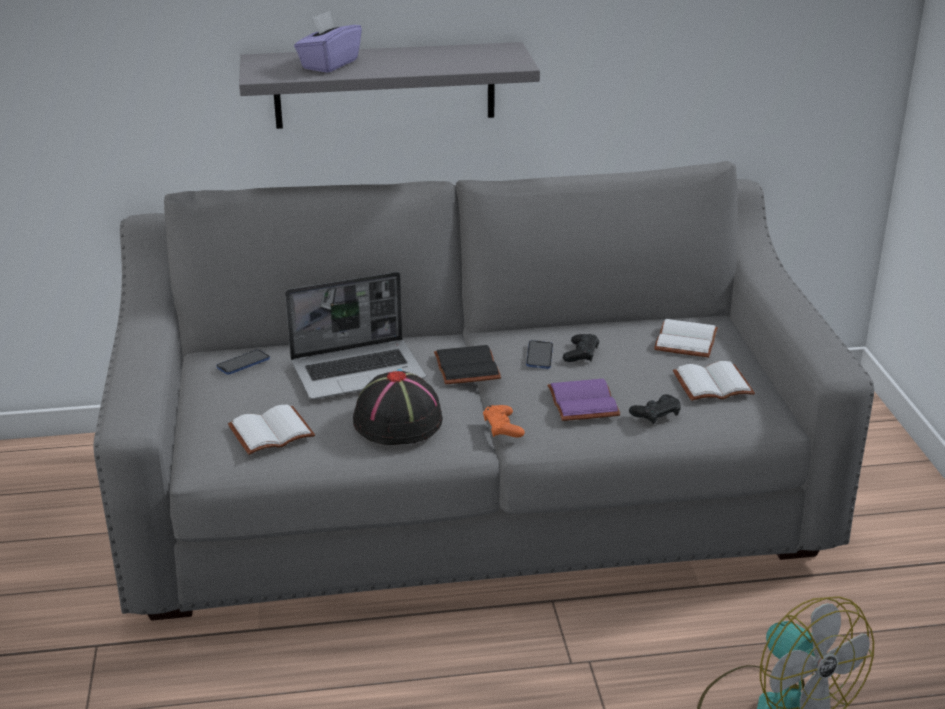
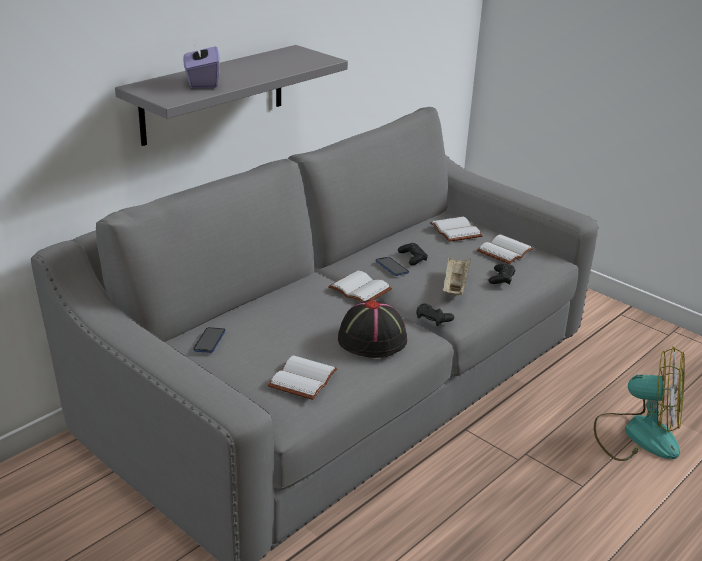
camera: 40 degrees left, 0 degrees up
(359, 371) = (298, 316): laptop -> none
(464, 367) = (358, 289): black book -> white book
(503, 427) = (433, 318): orange game controller -> black game controller
(580, 402) = (454, 286): purple book -> beige tray

